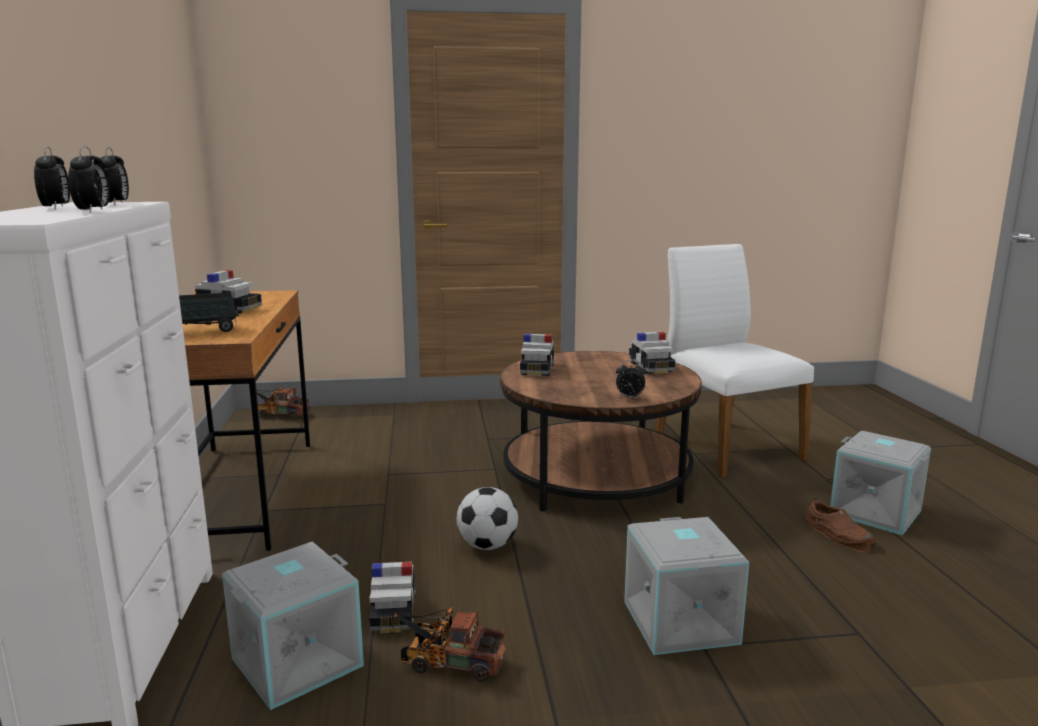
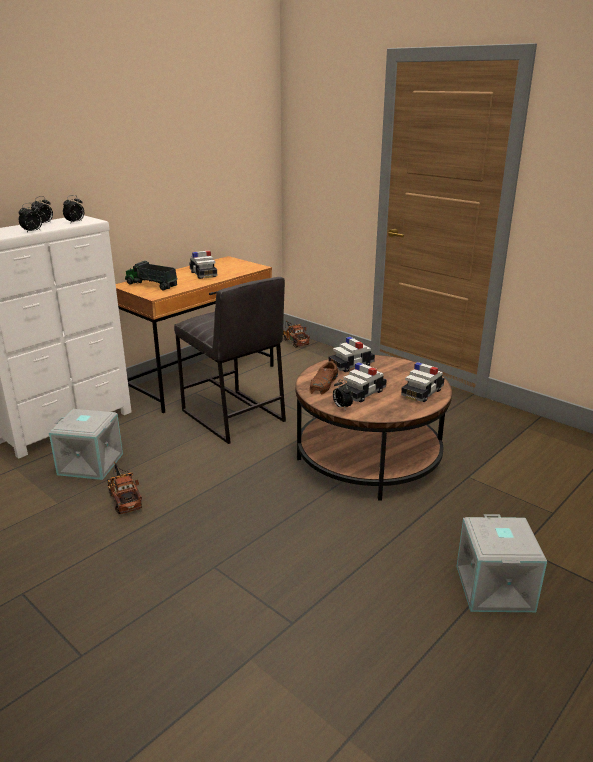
camera: 50 degrees right, 10 degrees up
(377, 510) = (232, 416): none -> grey stool
(393, 611) = (149, 466): toy car -> toy car (362, 393)
(487, 546) = (236, 461): football -> none
(678, 622) = (229, 550): grey storage box -> none
(724, 447) = (503, 485): white chair -> none
(839, 534) = (426, 580): brown shoe -> brown shoe (324, 384)

